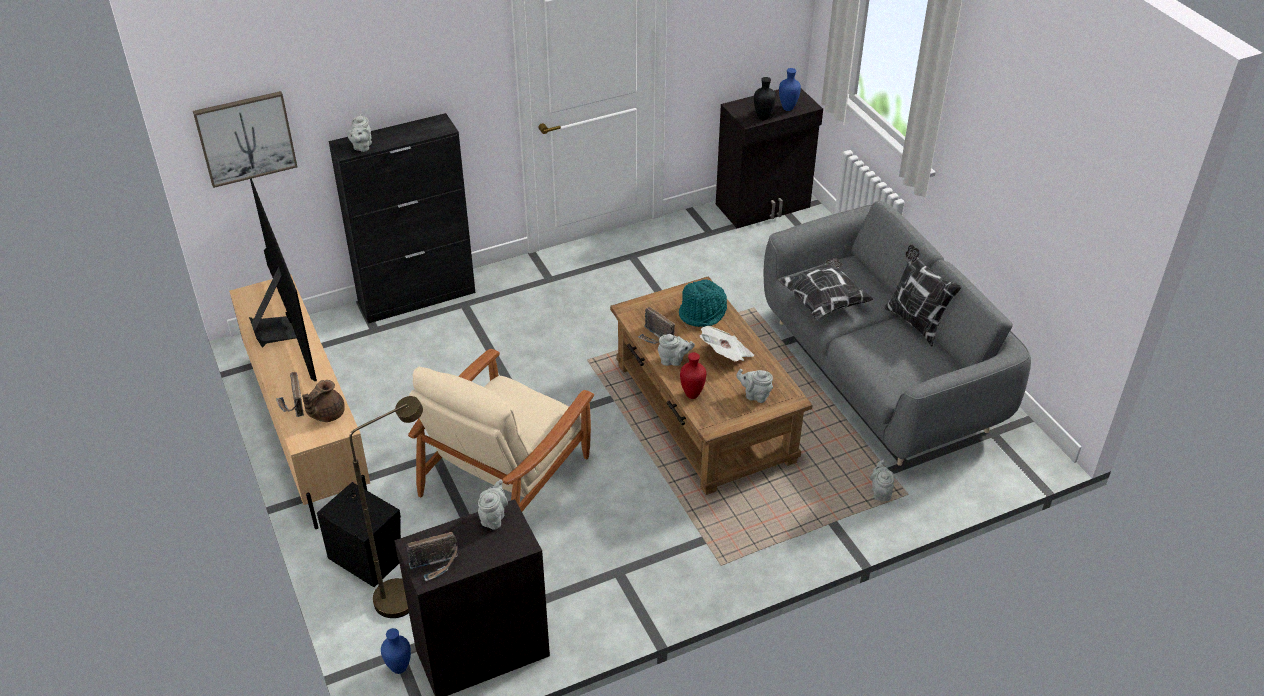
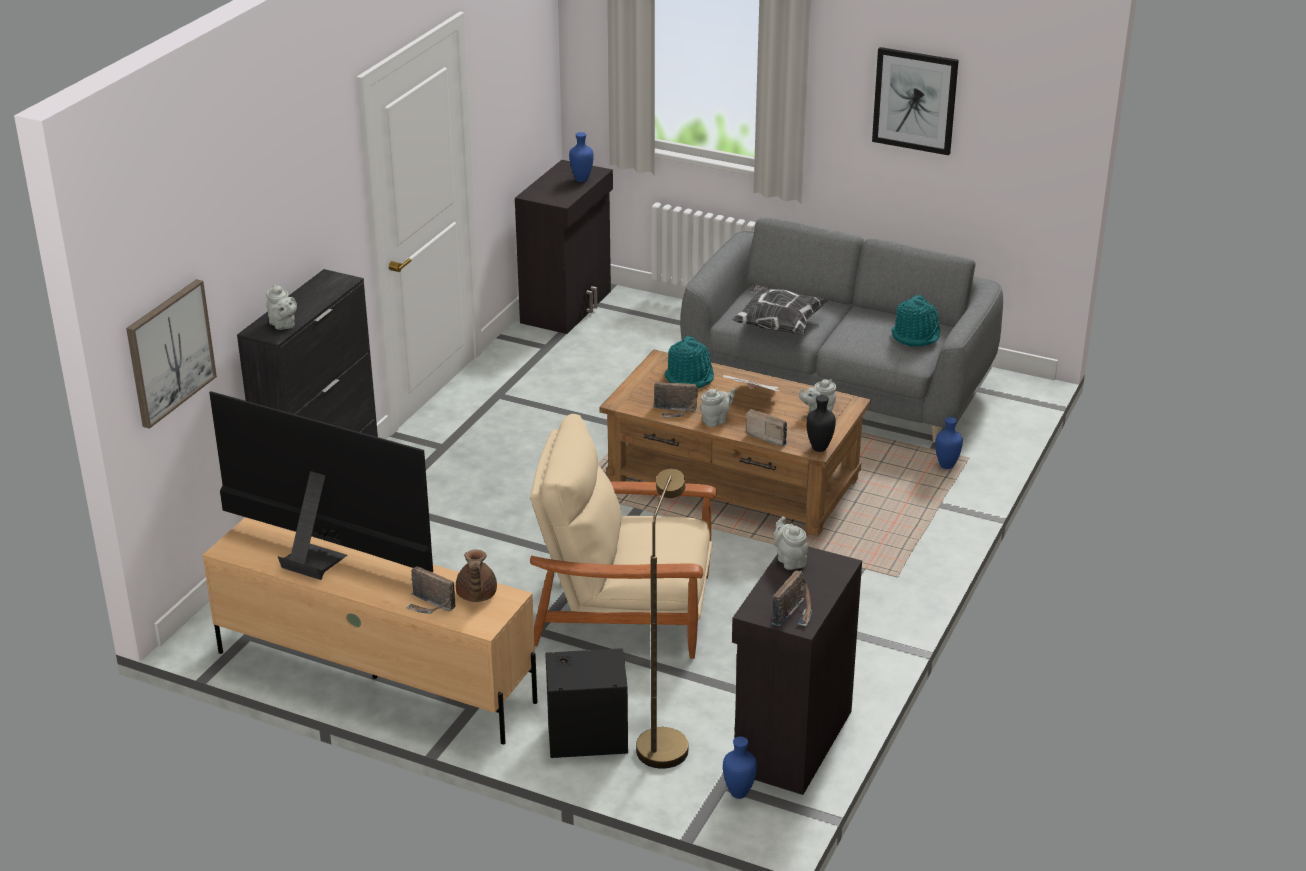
camera: 40 degrees left, 10 degrees down
(506, 475) = (625, 610): beige armchair -> beige armchair turned 105 degrees clockwise
(693, 395) = (768, 436): red vase -> radio
(762, 118) = (570, 194): black vase -> black vase (819, 449)
(880, 492) = (947, 466): grey teapot -> blue vase
(915, 322) = (868, 309): pillow -> none
(921, 366) = (916, 335): none -> turquoise hat
(1024, 152) = (915, 100): none -> picture

